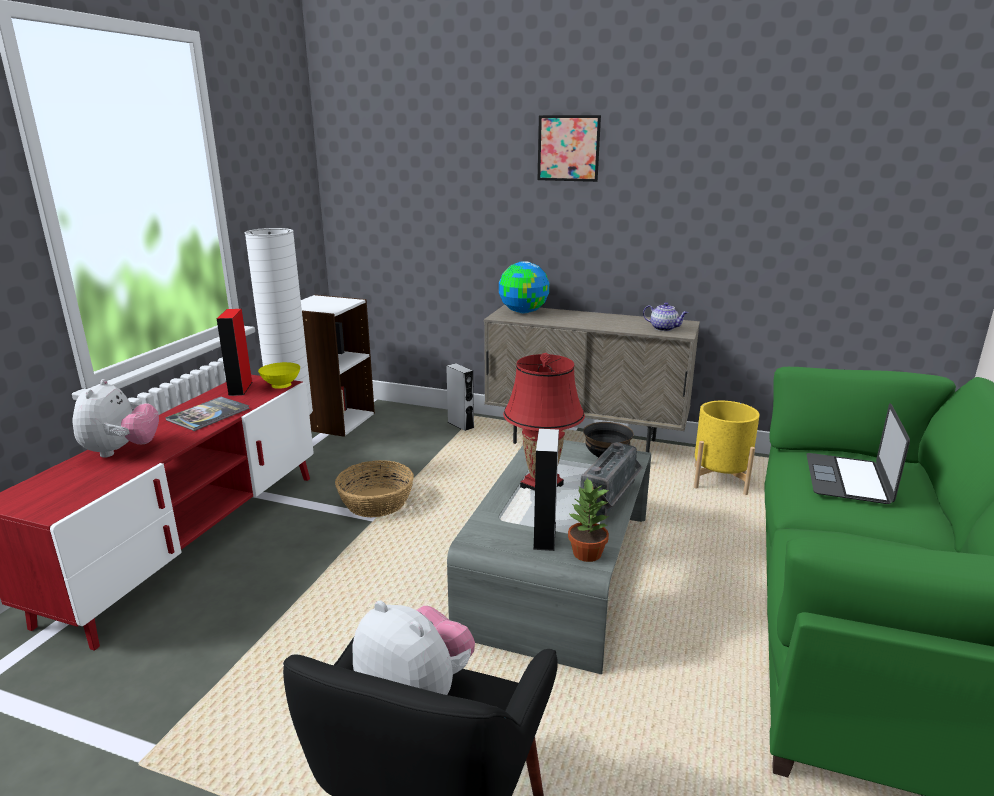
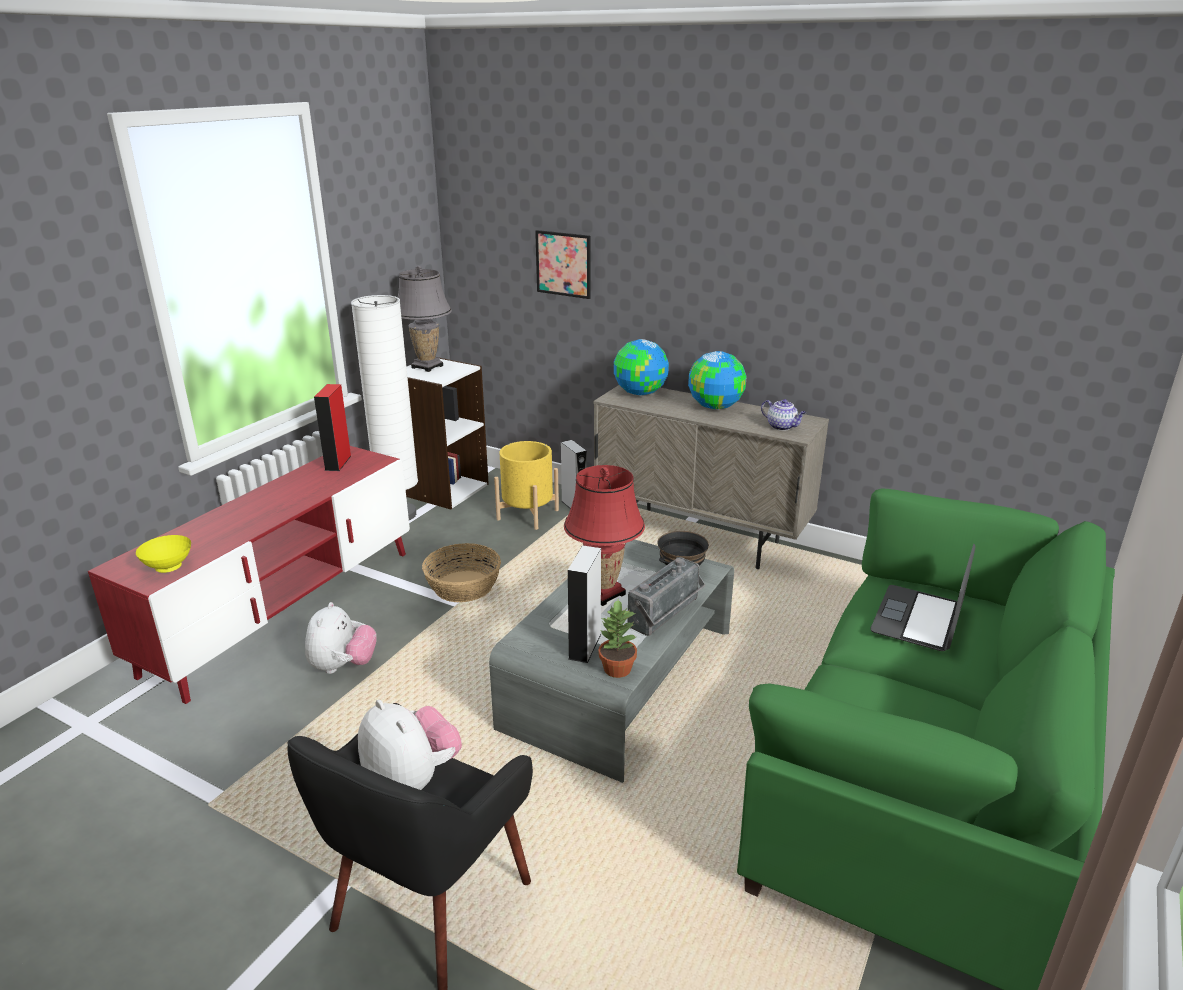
camera: 10 degrees right, 5 degrees up
(121, 451) = (217, 525): plush toy -> plush toy (343, 666)
(208, 414) = (302, 491): book -> none
(282, 386) = (377, 463): yellow bowl -> yellow bowl (169, 567)
(314, 302) = (427, 367): none -> grey table lamp
(568, 148) = (694, 219): picture -> picture (563, 264)
(596, 318) = (715, 406): none -> globe
(720, 480) = (830, 596): yellow planter -> yellow planter (528, 514)

